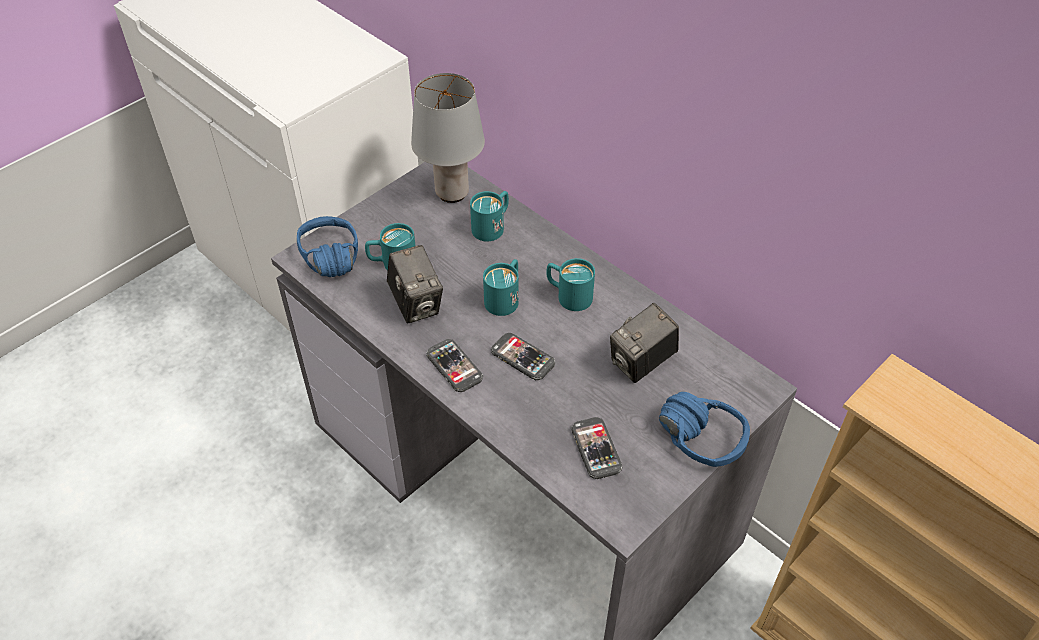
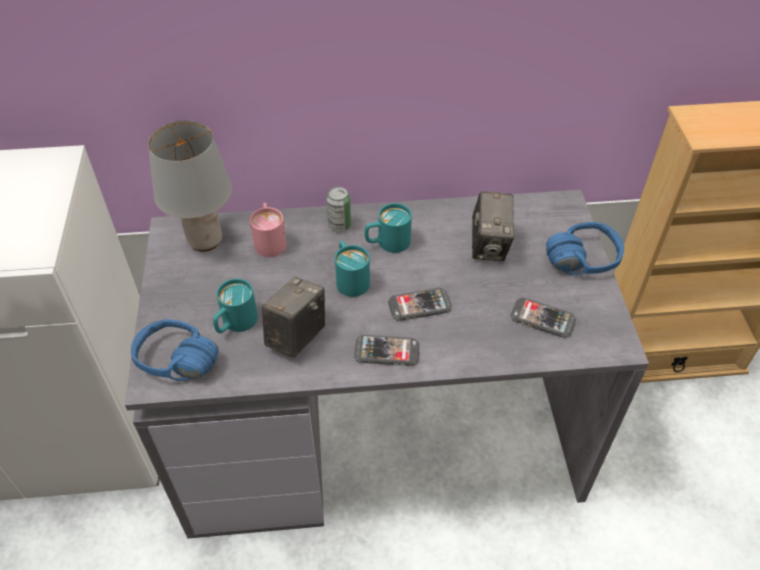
camera: 50 degrees left, 0 degrees up
(416, 304) = (296, 335): camera -> camera turned 75 degrees counterclockwise
(492, 226) = (269, 240): turquoise mug -> pink mug
(554, 254) = (339, 225): none -> can

